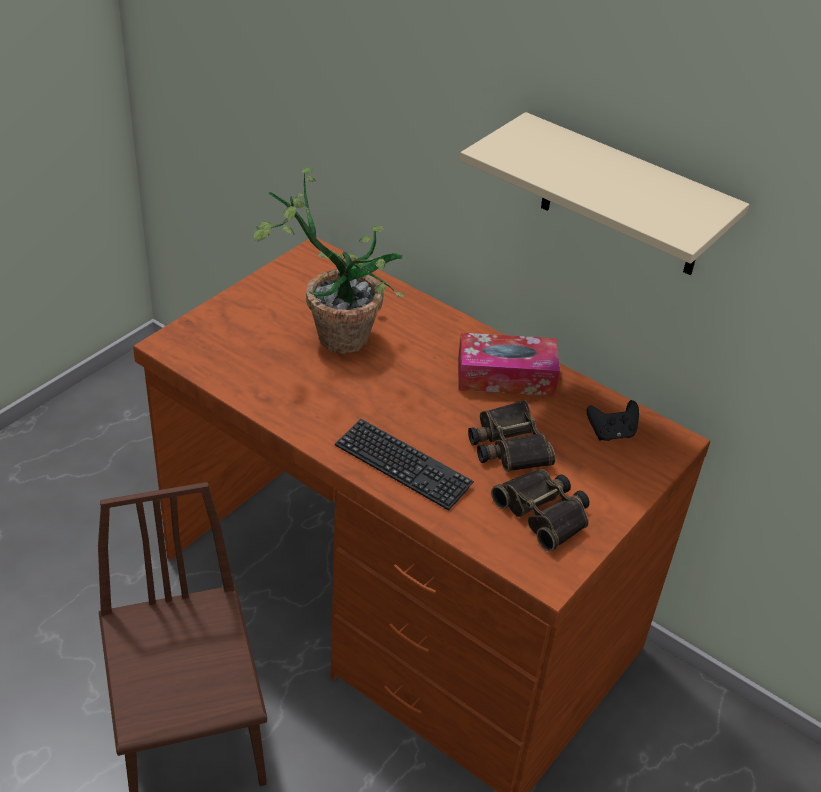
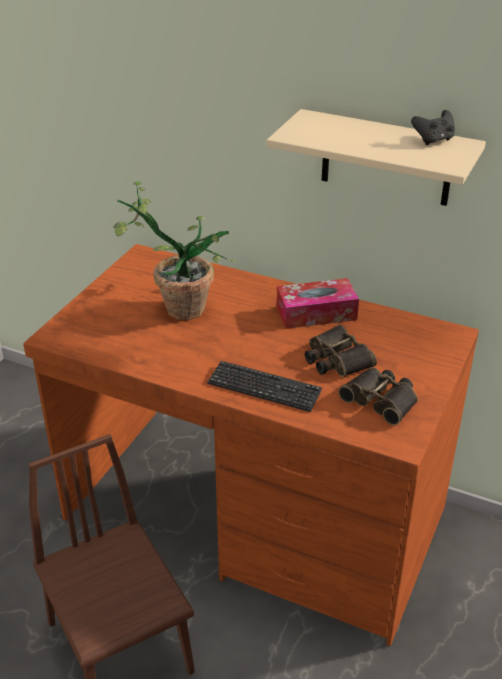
camera: 10 degrees left, 5 degrees down
(611, 433) = (407, 337): black game controller -> black game controller (433, 140)

